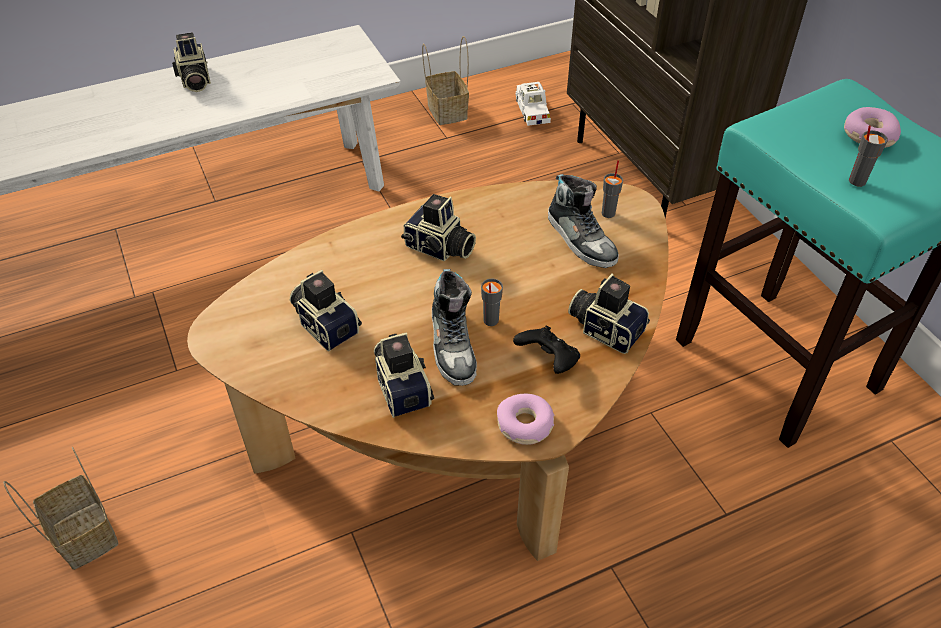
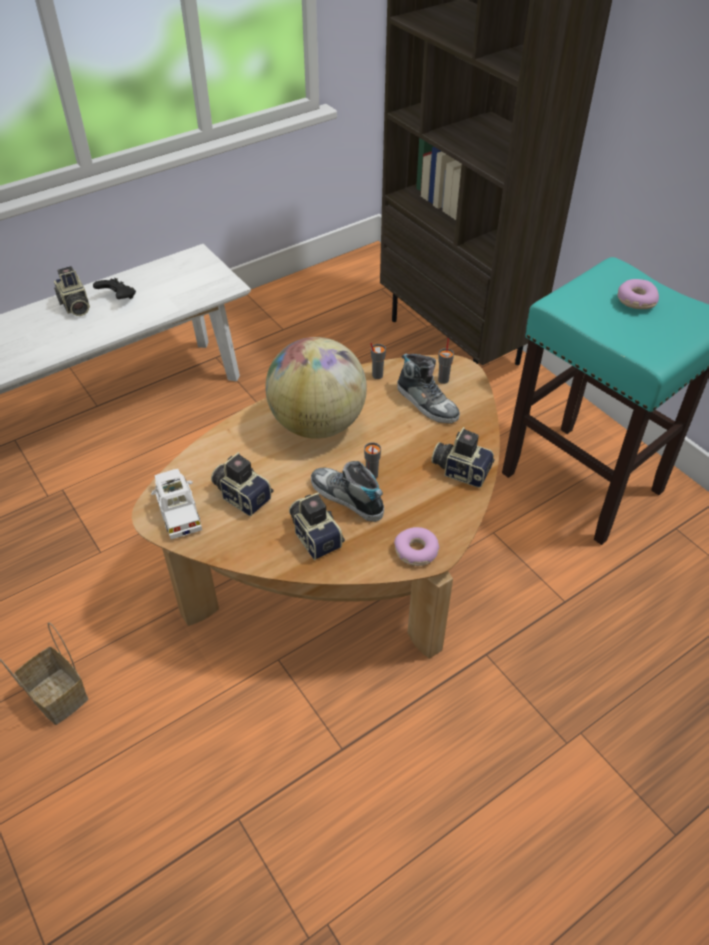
camera: 10 degrees left, 0 degrees up
(439, 249) = (317, 424): camera -> globe
(446, 111) = (277, 306): basket -> none
(453, 345) = (347, 498): shoe -> shoe turned 150 degrees clockwise
(531, 110) = (348, 298): white toy car -> white toy car (177, 509)
(548, 361) = (423, 501): black game controller -> black game controller (118, 298)
(856, 181) = (633, 336): grey cup -> grey cup (377, 375)

